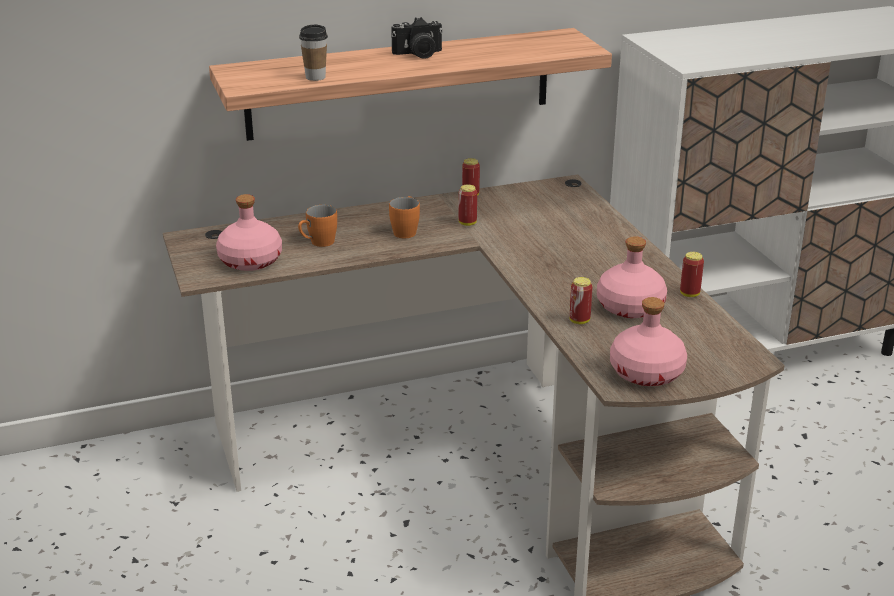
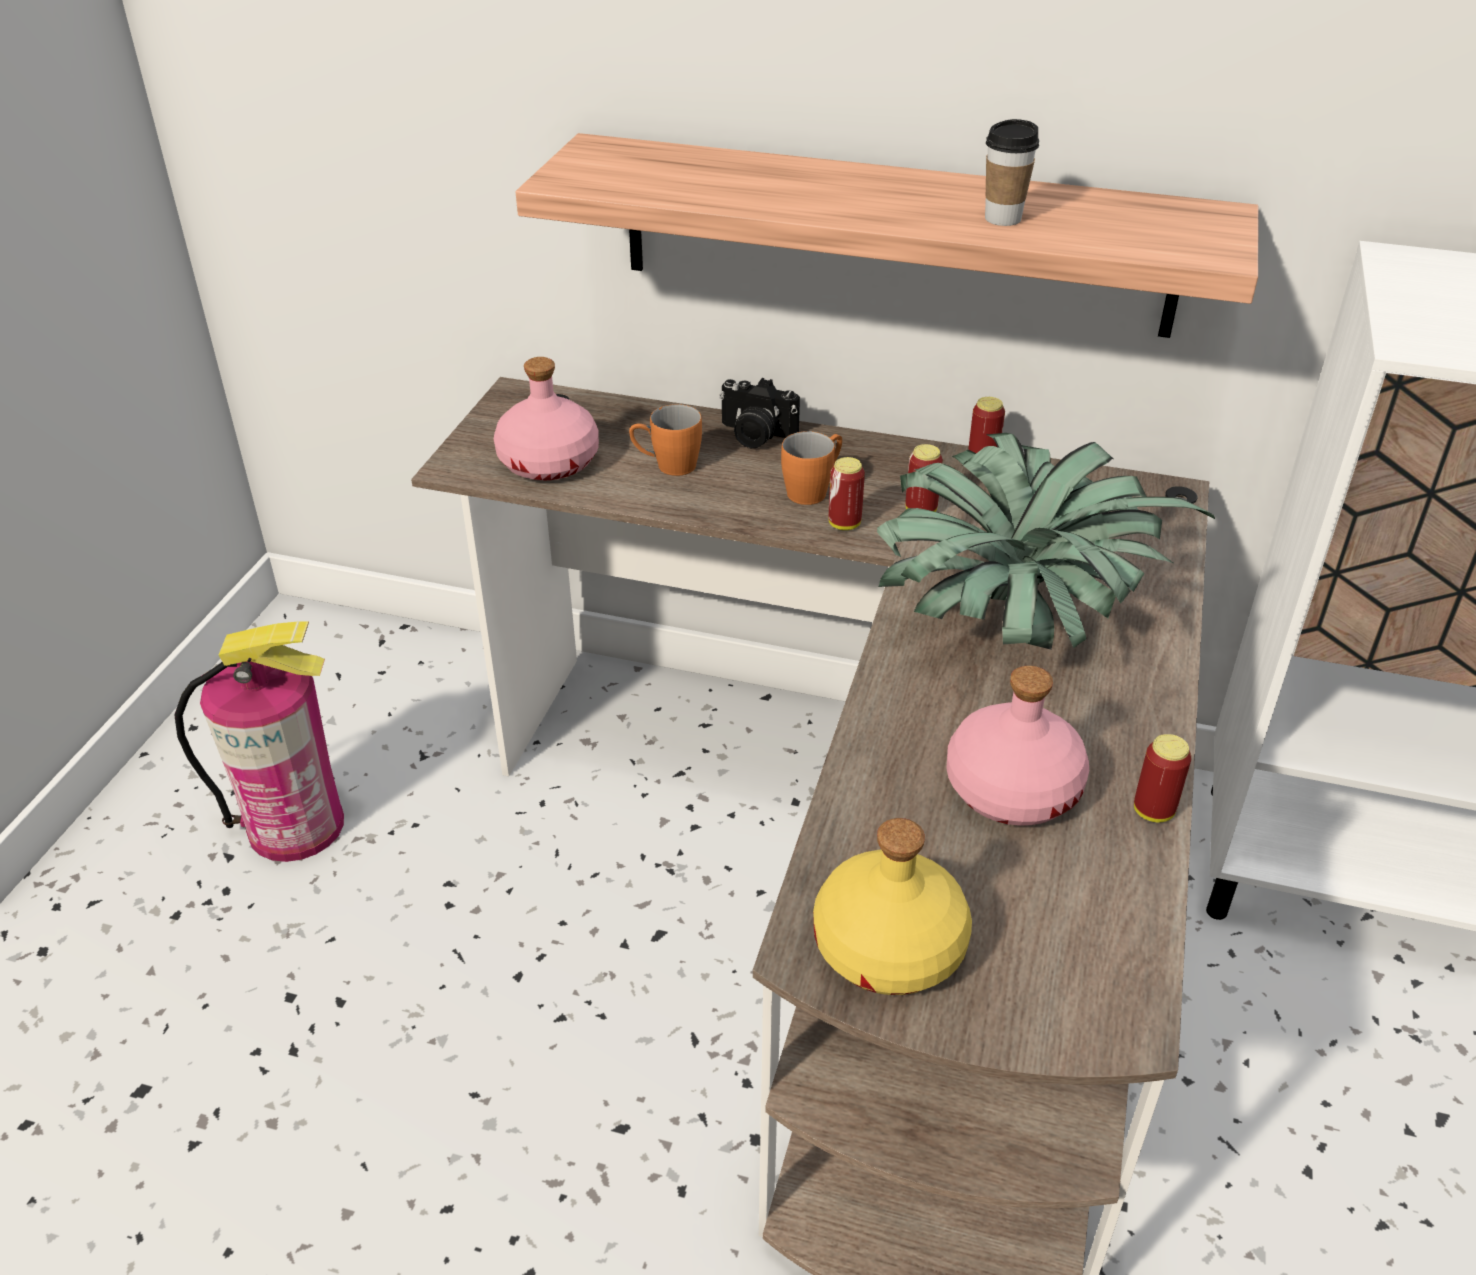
camera: 35 degrees right, 10 degrees up
(132, 568) = (296, 825): none -> fire extinguisher
(315, 77) = (685, 191): cup -> cup (1002, 218)
(418, 54) = (903, 190): camera -> camera (755, 435)
(560, 252) = (1011, 623): none -> potted plant
(579, 321) = (892, 778): can -> can (844, 524)
(646, 373) = (888, 948): pink bottle -> yellow bottle

